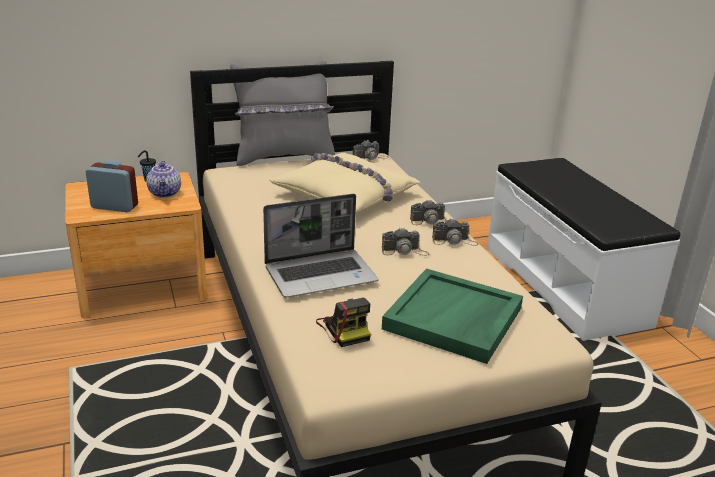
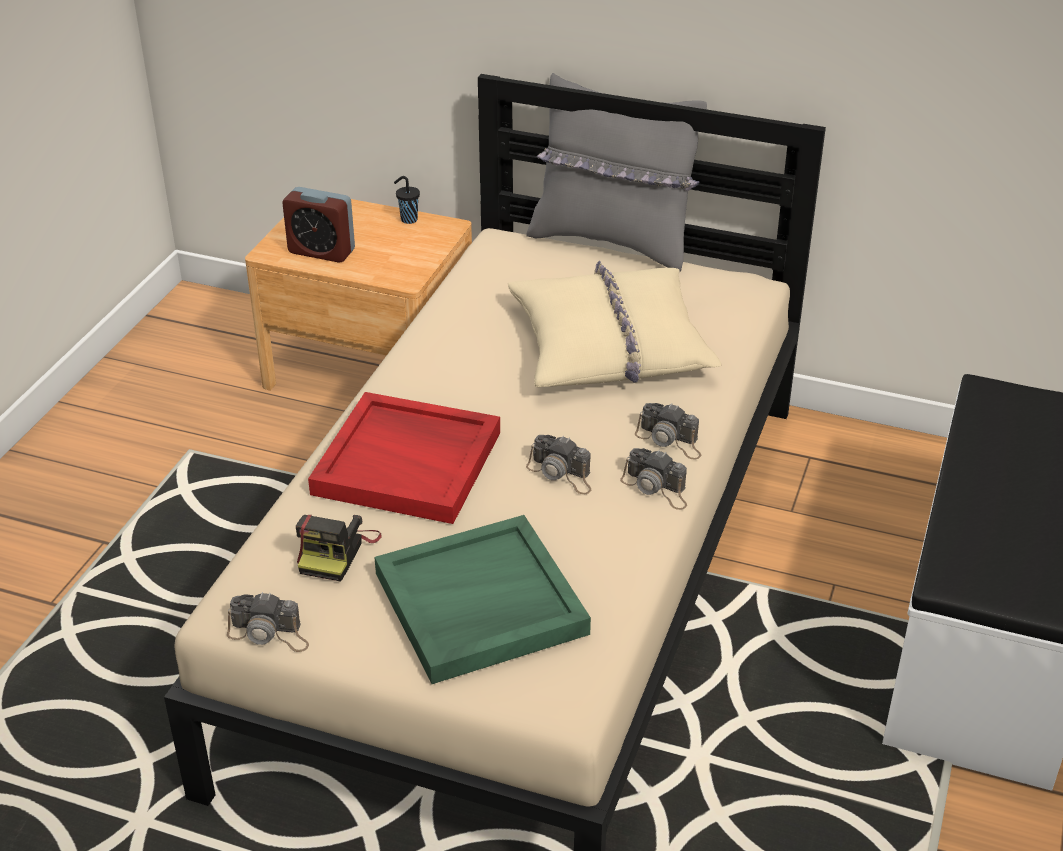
camera: 40 degrees right, 10 degrees up
(114, 206) = (321, 251): alarm clock -> alarm clock turned 150 degrees clockwise
(165, 193) = (403, 251): teapot -> none
(321, 274) = (409, 462): laptop -> red tray
(370, 157) = (740, 287): camera -> camera (269, 633)

